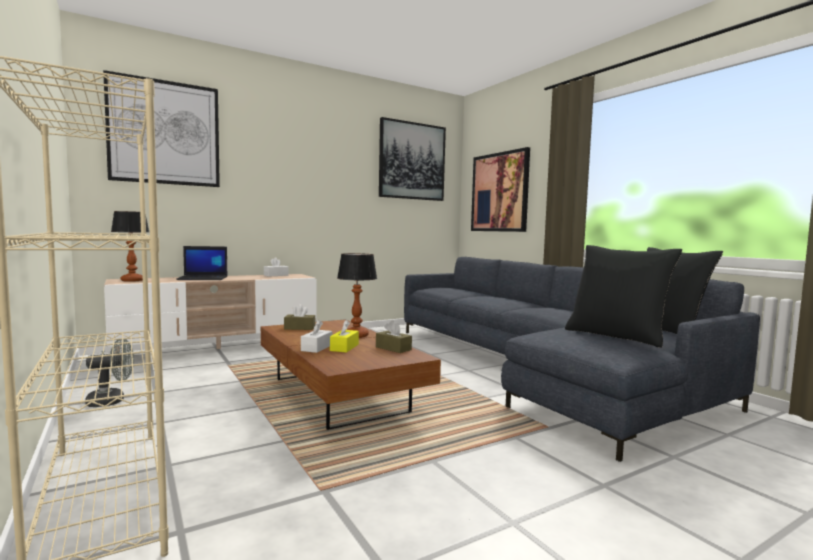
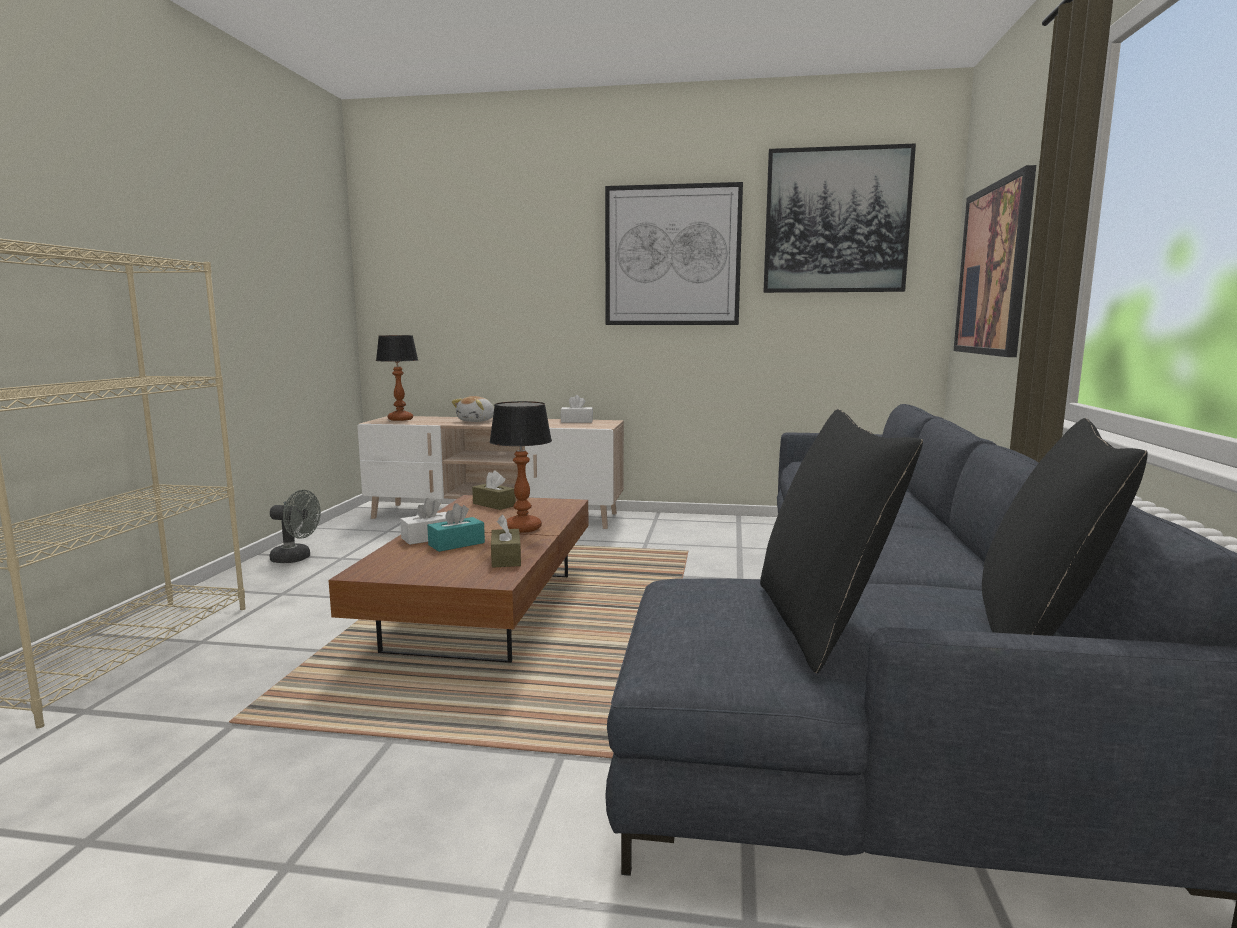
camera: 40 degrees right, 5 degrees up
(165, 133) = (446, 229): picture -> picture (672, 256)
(203, 278) = (477, 421): laptop -> plush toy
(344, 347) = (456, 544): yellow tissue box -> turquoise tissue box

